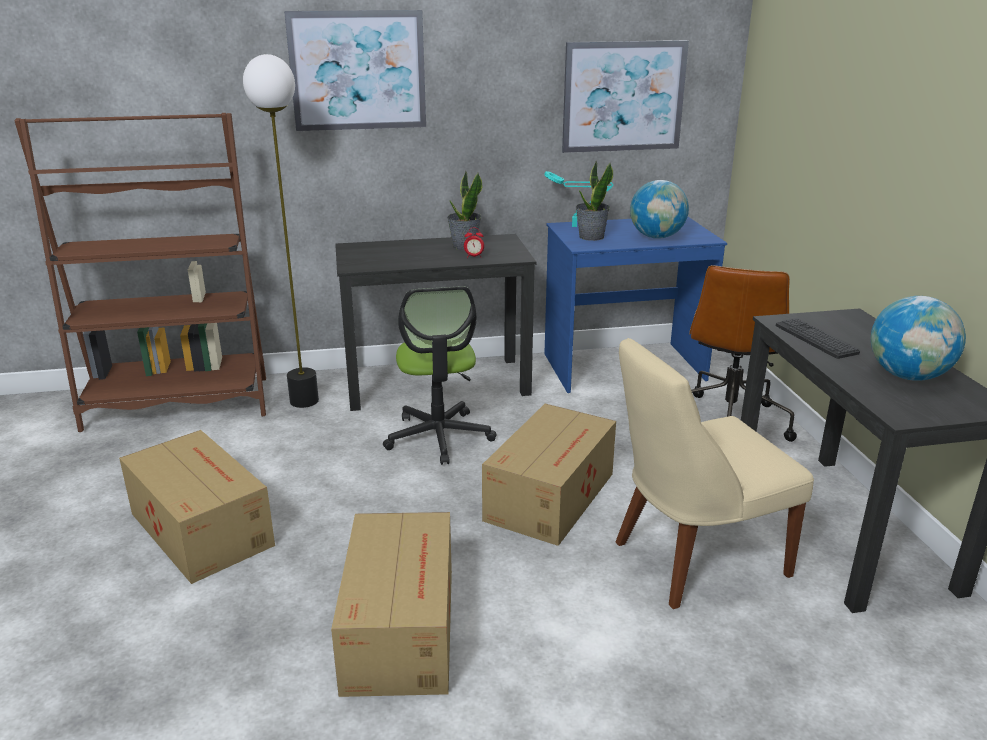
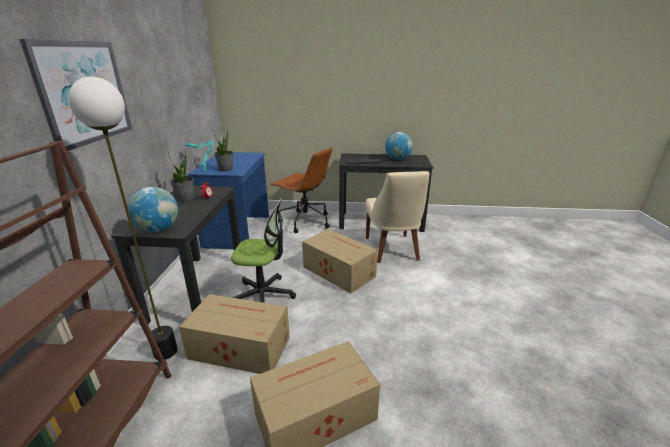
camera: 75 degrees left, 0 degrees up
(402, 626) = (424, 328): cardboard box -> cardboard box (239, 347)
(623, 96) = (191, 95): picture -> none
(656, 237) = (243, 160): globe -> globe (158, 230)

